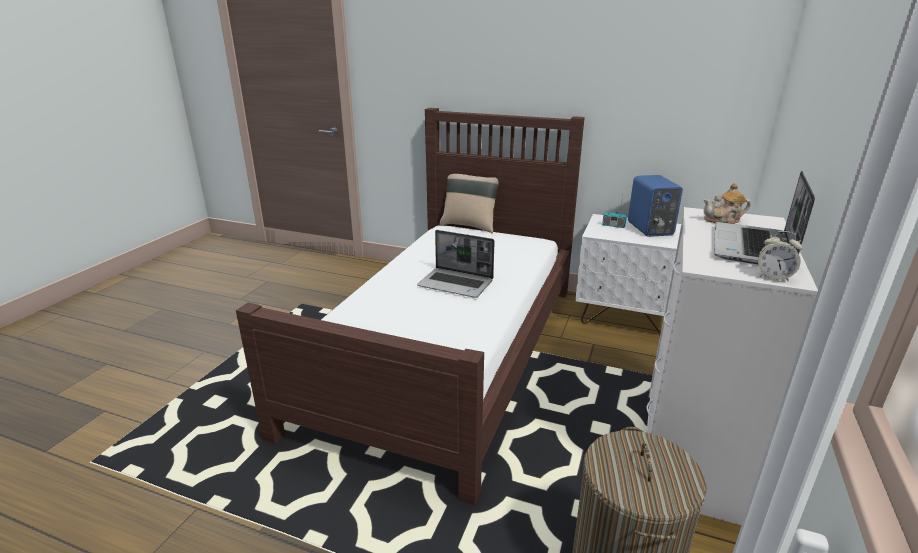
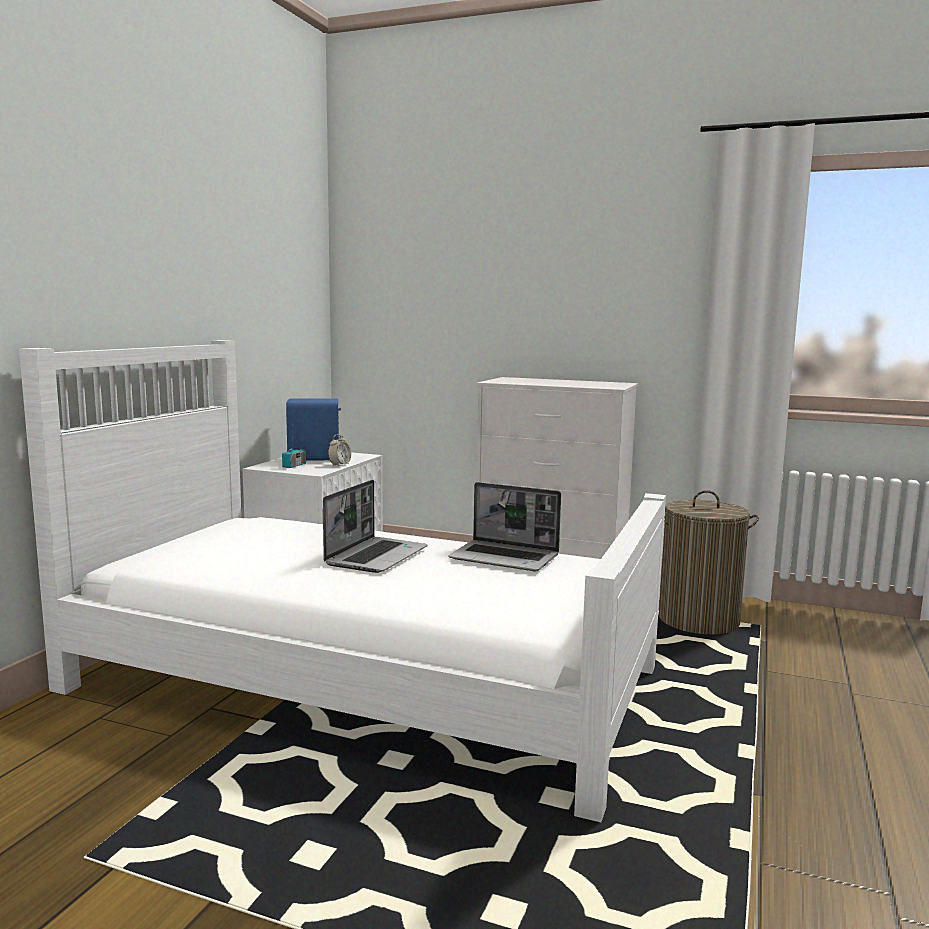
camera: 90 degrees left, 15 degrees down
(447, 350) = (363, 678): brown bed -> white bed
(469, 225) = (130, 550): beige pillow -> none
(723, 220) = (512, 381): teapot -> none
(753, 247) = (571, 382): laptop -> laptop (506, 558)
(773, 277) = (622, 383): alarm clock -> alarm clock (339, 465)

